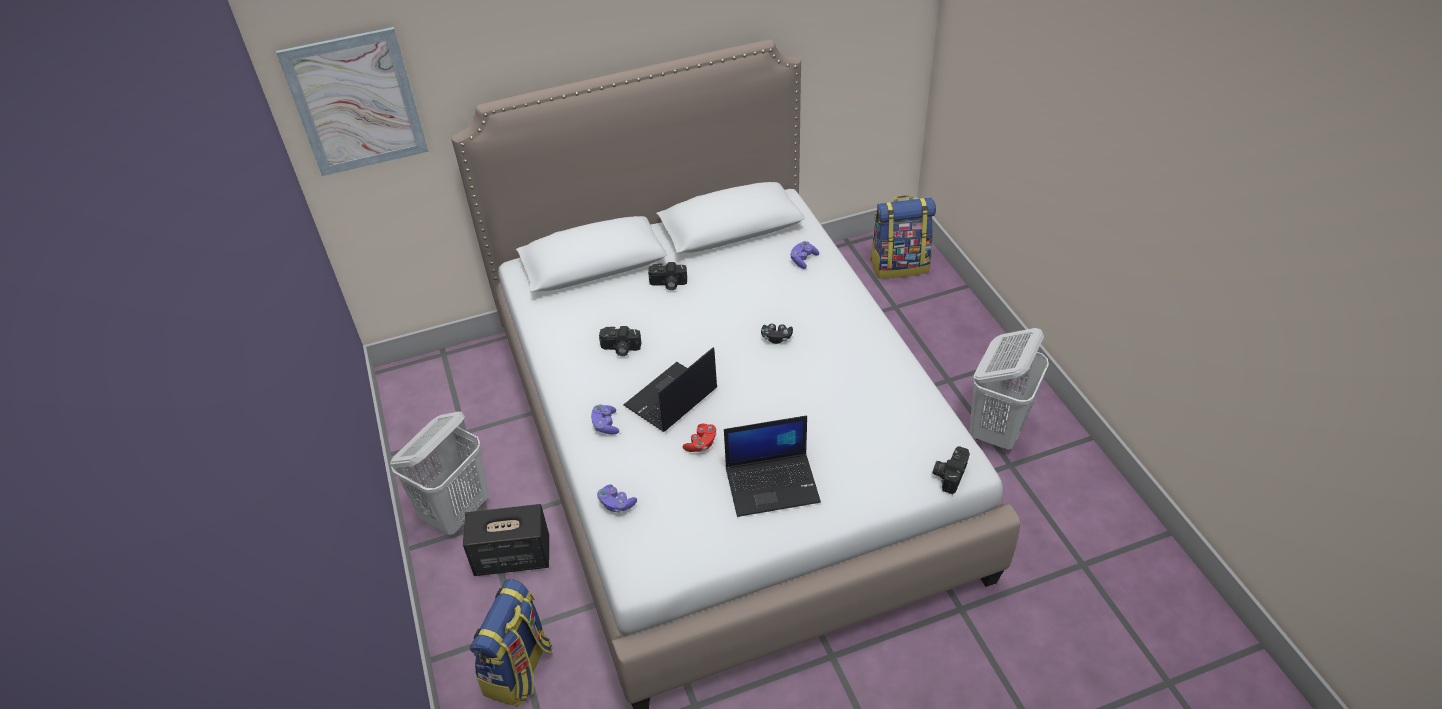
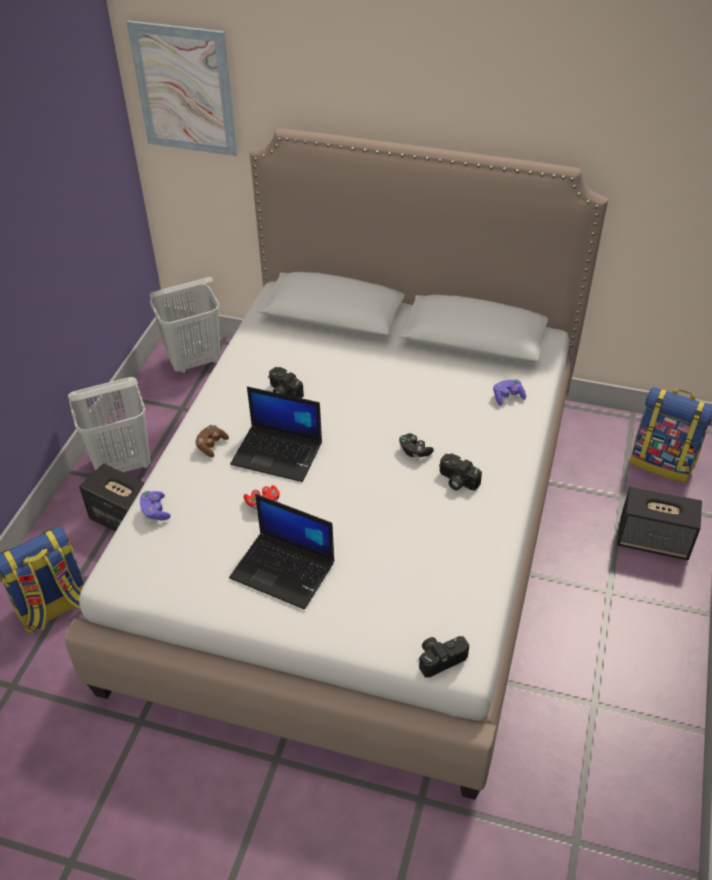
camera: 35 degrees right, 0 degrees up
(605, 425) = (211, 445): purple game controller -> brown game controller
(668, 284) = (373, 360): camera -> camera (456, 481)
(671, 399) = (278, 453): laptop -> laptop turned 150 degrees counterclockwise
(945, 326) = (654, 540): none -> speaker
(997, 430) = (612, 664): white laundry basket -> white laundry basket (195, 361)

